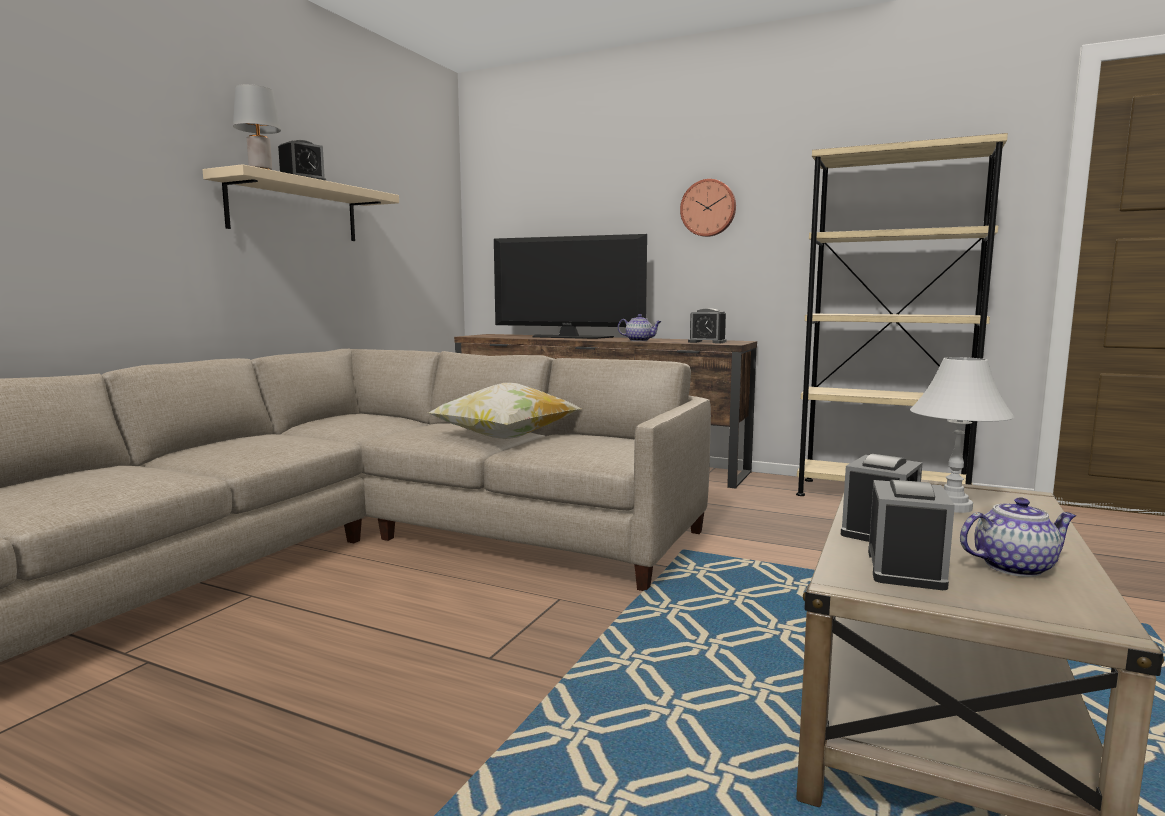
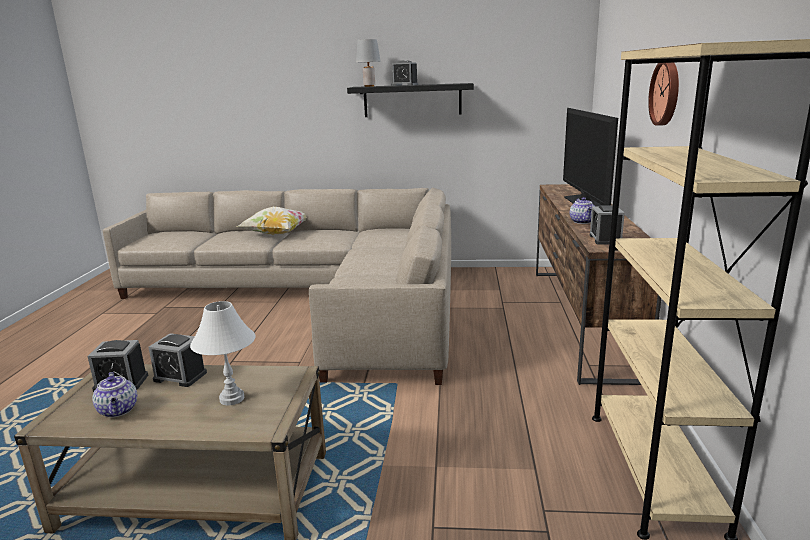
camera: 70 degrees right, 10 degrees up
(294, 210) = (412, 100): beige shelf -> black shelf
(506, 438) = (376, 269): pillow -> pillow (277, 234)

